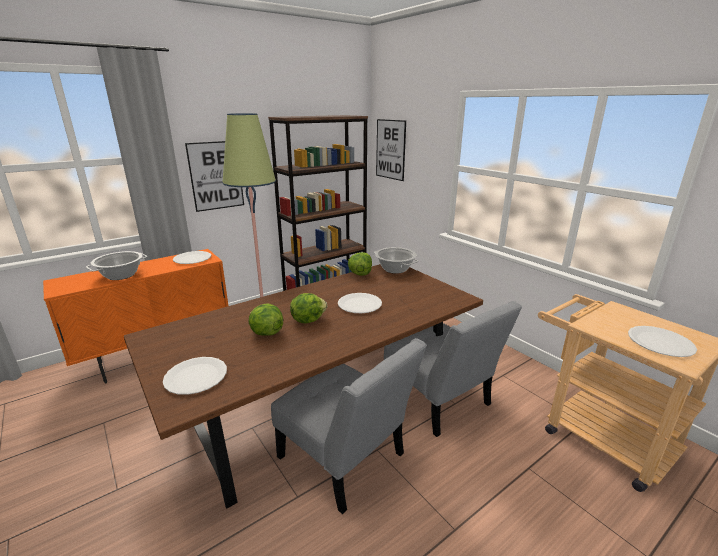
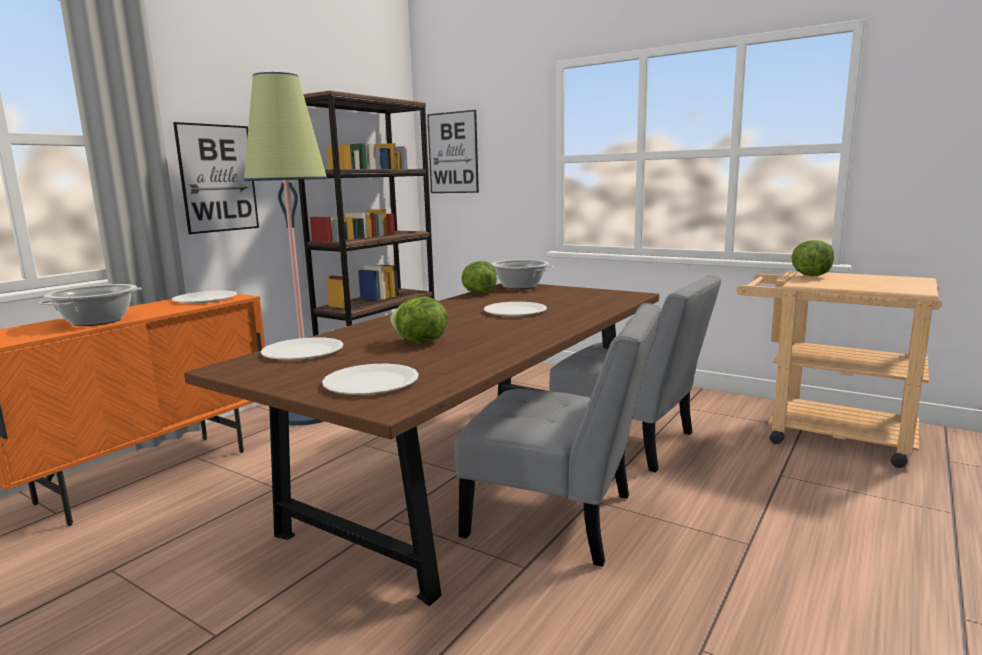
camera: 20 degrees left, 10 degrees down
(308, 320) = (463, 328): lettuce -> lettuce (811, 275)
(660, 342) = (880, 284): white plate -> white plate (302, 351)

